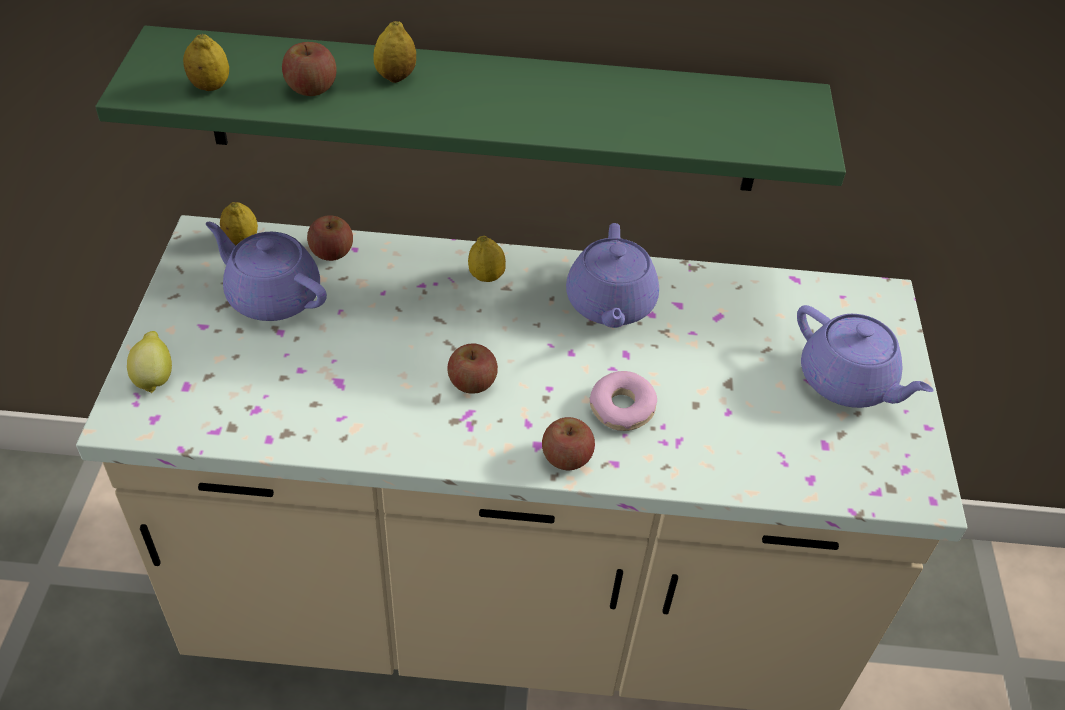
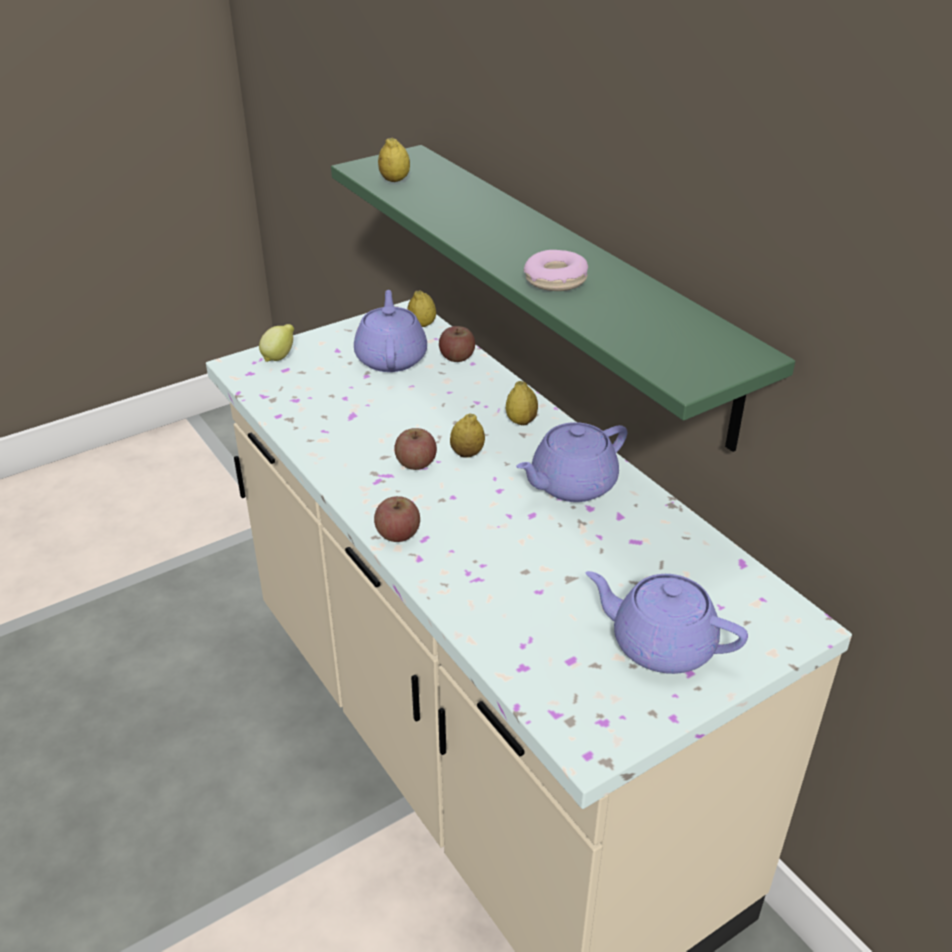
camera: 55 degrees right, 10 degrees down
(311, 88) = (441, 203): apple -> none
(396, 77) = (496, 218): lemon -> lemon (467, 453)
(621, 408) = (475, 537): donut -> donut (555, 280)
(847, 382) = (660, 644): purple teapot -> purple teapot turned 105 degrees clockwise

